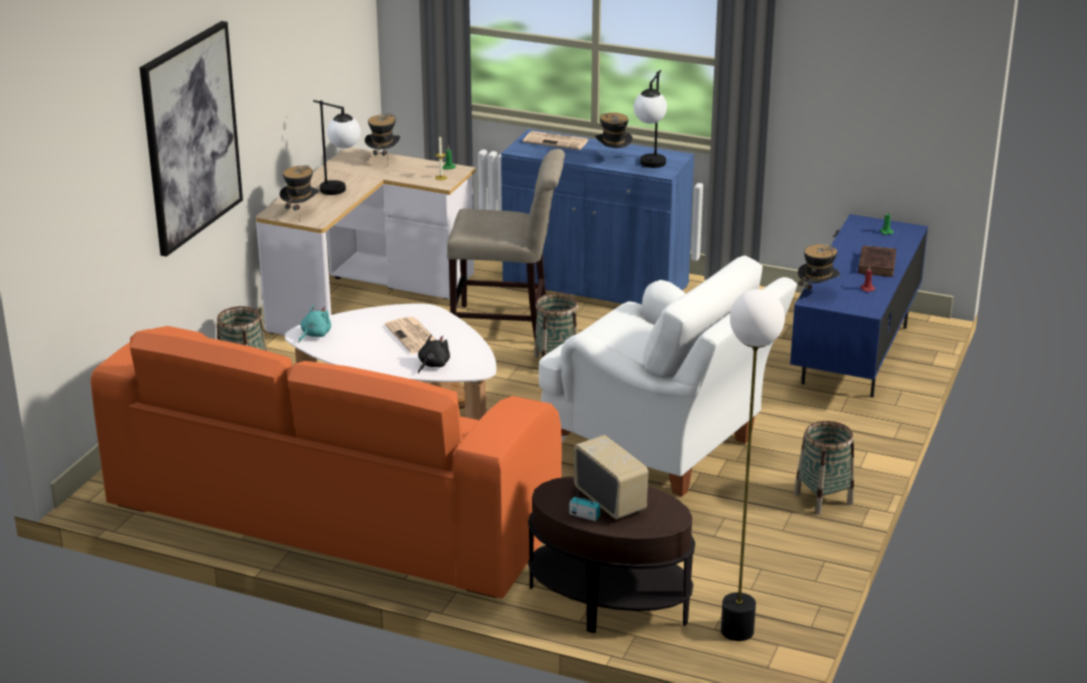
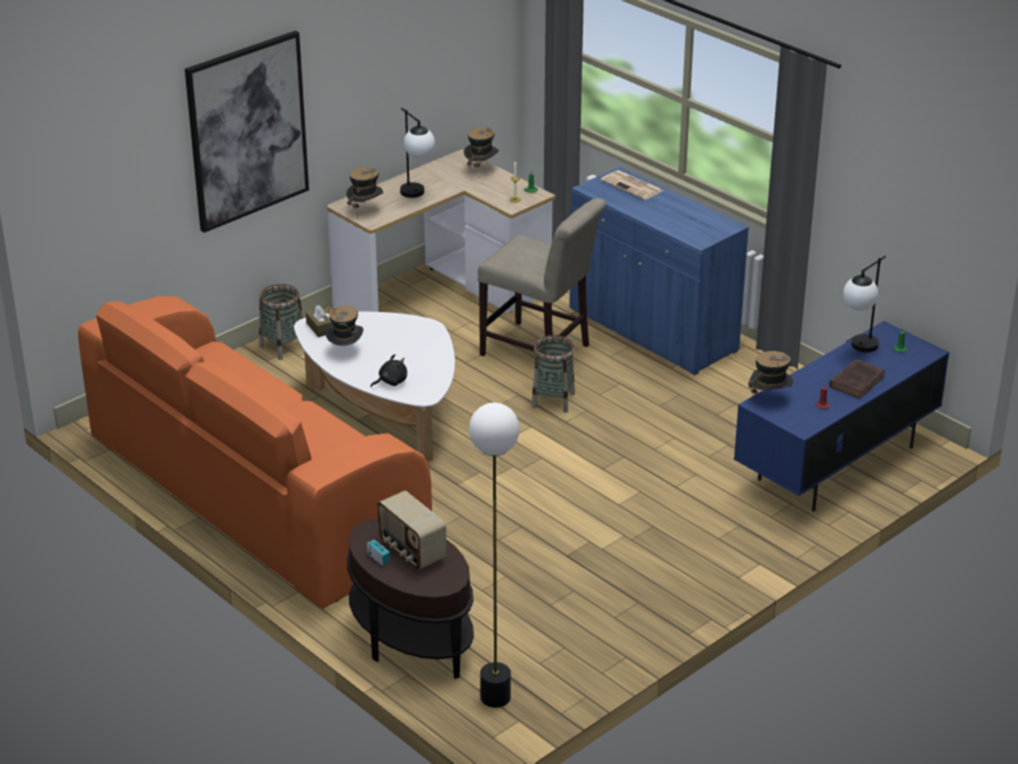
camera: 25 degrees right, 5 degrees up
(314, 335) = (319, 328): turquoise plush toy -> brown tissue box
(414, 336) = (399, 350): newspaper -> none
(610, 500) = (411, 551): radio -> radio turned 150 degrees clockwise
(613, 158) = (667, 216): hat -> hat (345, 351)
(650, 167) = (693, 232): table lamp -> table lamp (858, 349)
(660, 447) = (575, 507): white armchair -> none
(823, 498) = (677, 598): basket -> none

